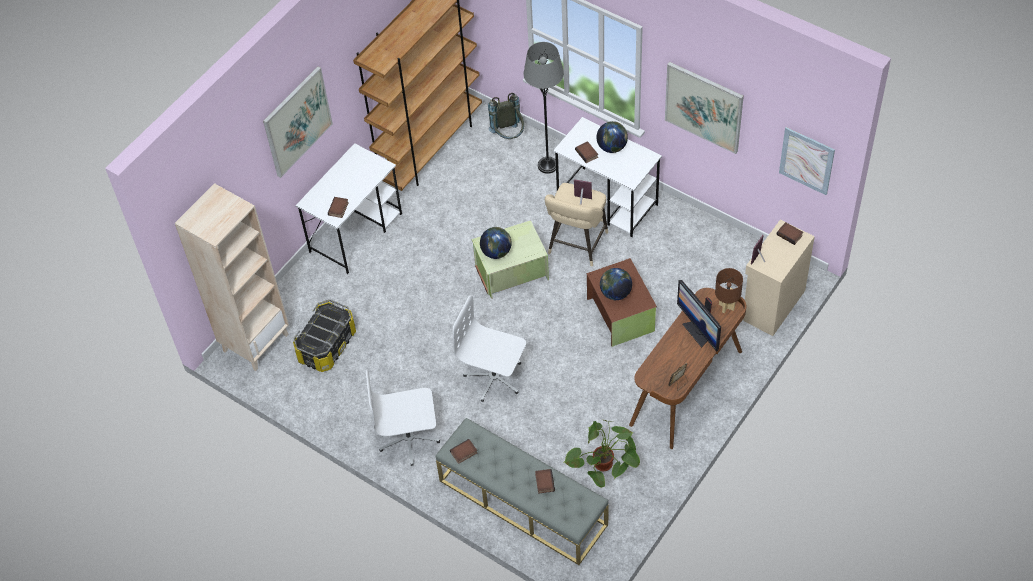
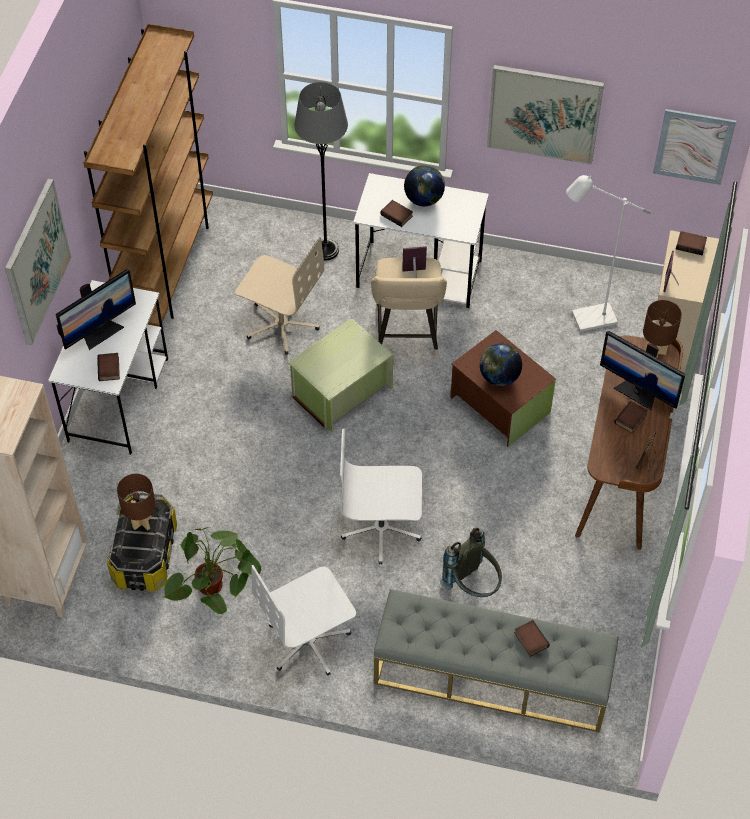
camera: 25 degrees left, 0 degrees up
(326, 321) = (142, 522): none -> brown table lamp
(343, 181) = (100, 332): none -> monitor
(463, 453) = (410, 636): book -> book (631, 420)
(491, 211) = (281, 324): none -> beige office chair
(496, 252) = (327, 369): globe -> none
(508, 136) = (260, 227): grey backpack -> grey backpack (473, 586)
(606, 472) = (575, 603): potted plant -> potted plant (217, 594)
(715, 270) = (586, 319): none -> white floor lamp

